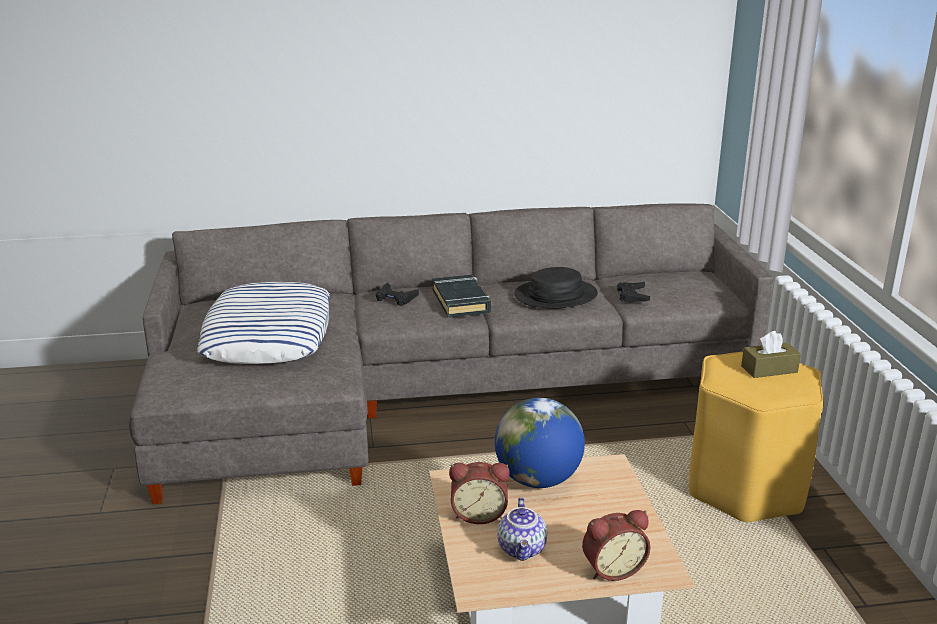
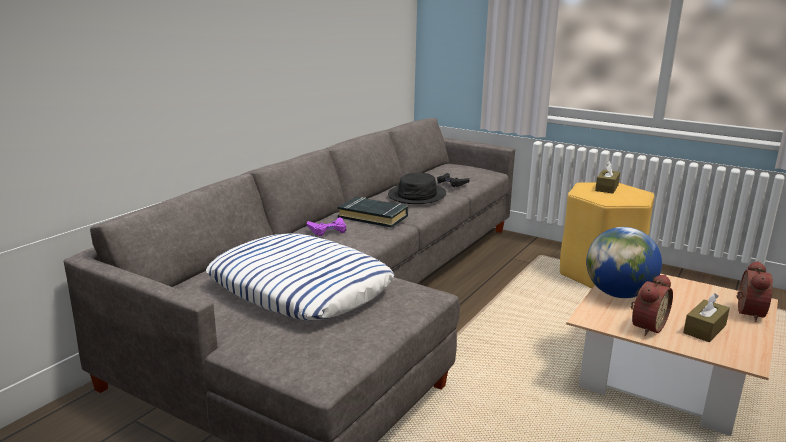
camera: 50 degrees left, 5 degrees down
(395, 298) = (328, 230): black game controller -> purple game controller
(523, 549) = (704, 329): teapot -> brown tissue box

